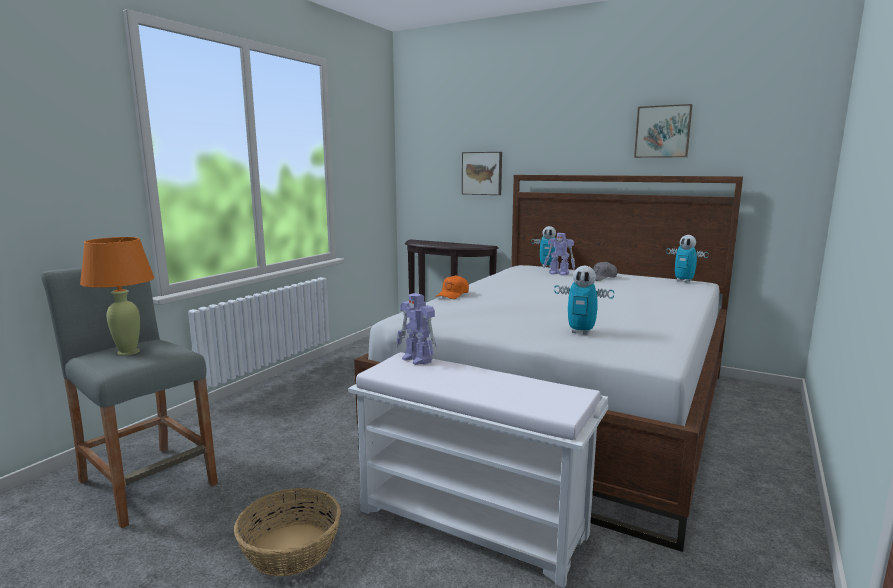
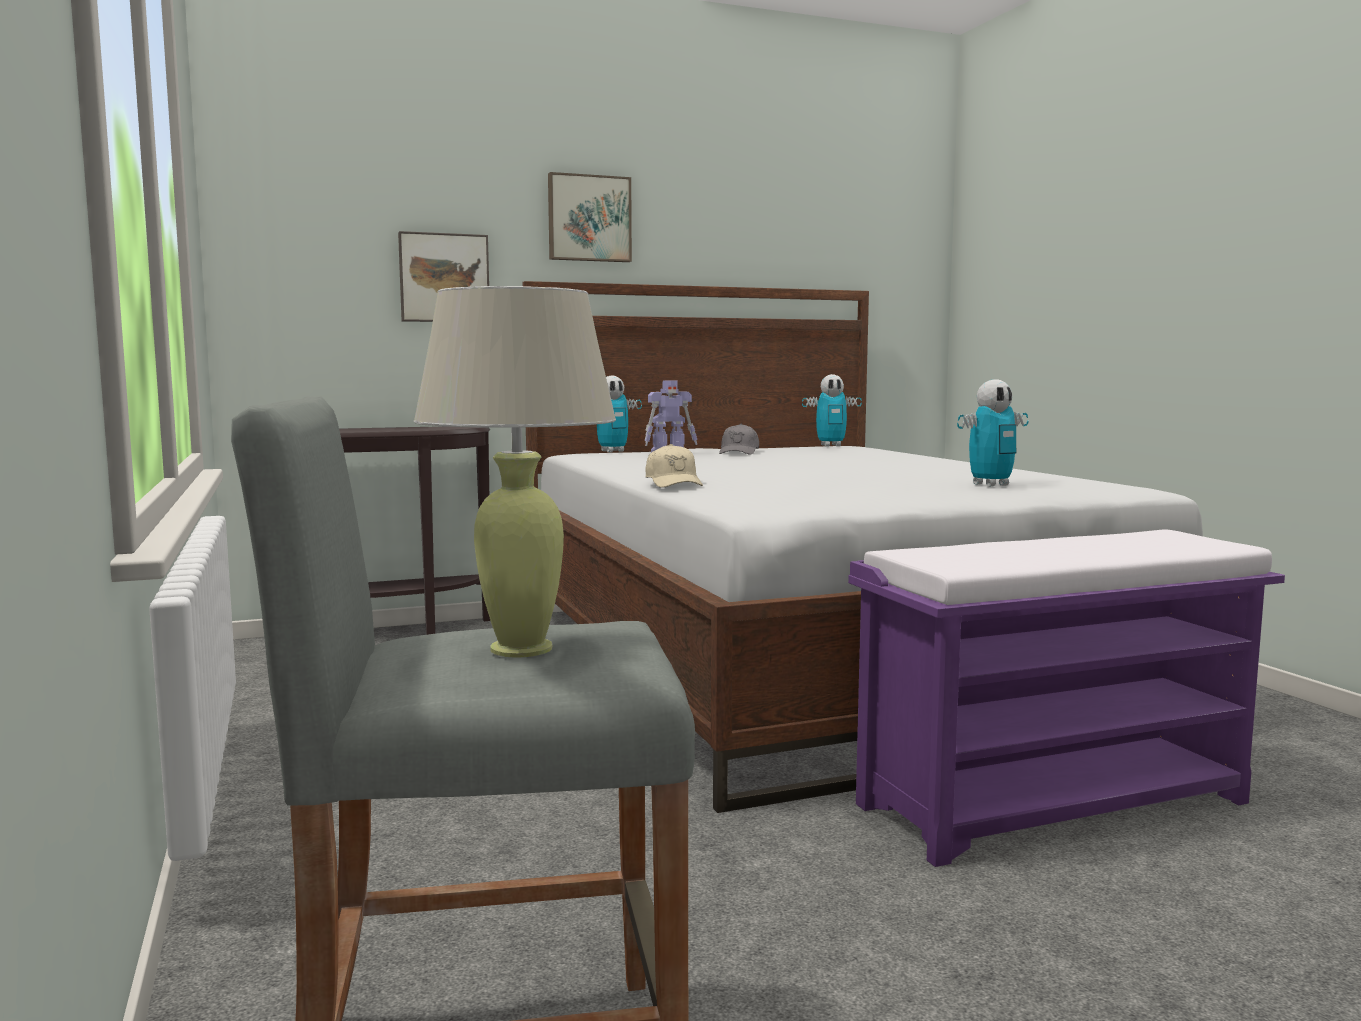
camera: 50 degrees left, 5 degrees down
(128, 352) = (521, 649): orange table lamp -> beige table lamp
(290, 549) = (999, 957): basket -> none
(417, 359) = (928, 550): toy robot -> none
(453, 295) = (673, 483): orange cap -> beige cap
(474, 522) = (1054, 802): white bench -> purple bench
(662, 131) = (758, 220): picture -> picture (589, 218)

